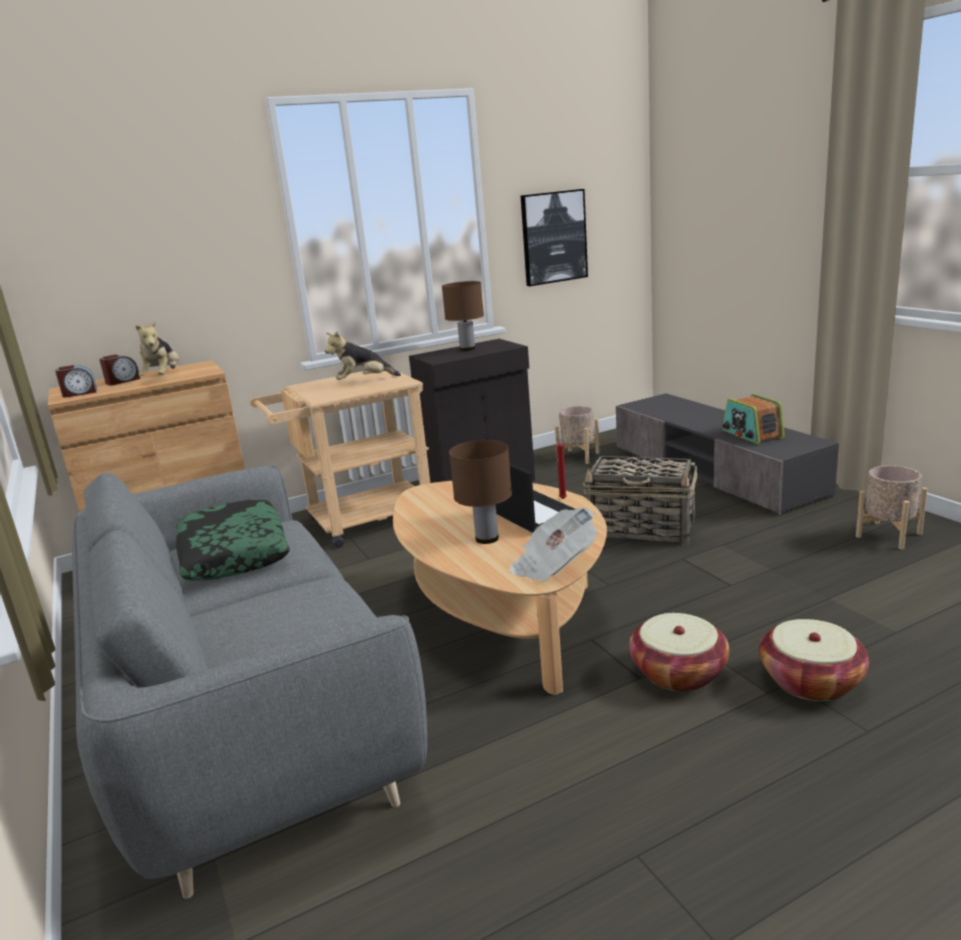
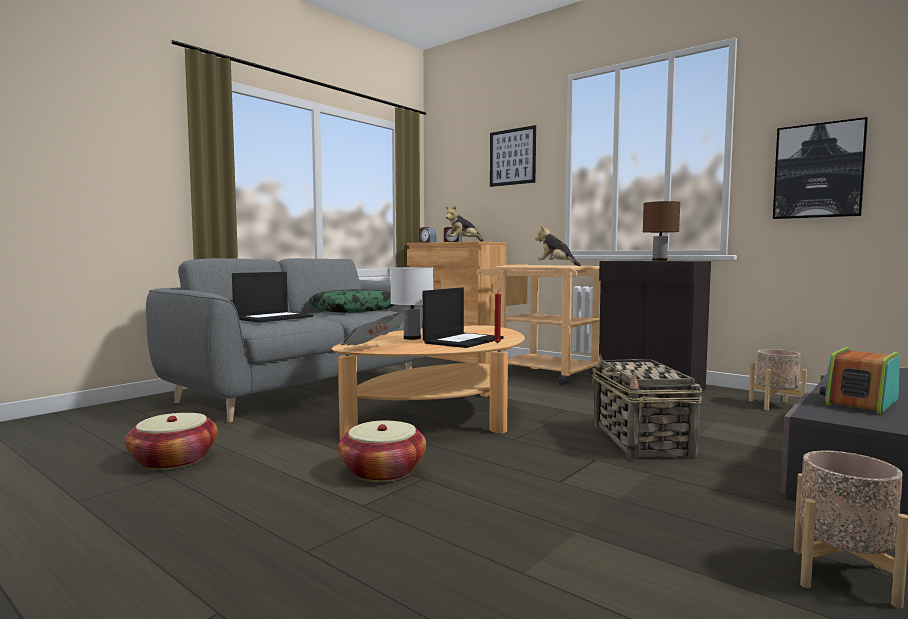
camera: 65 degrees right, 15 degrees down
(187, 222) = (512, 157): none -> picture
(291, 621) = (273, 317): none -> laptop
(487, 538) = (412, 338): brown table lamp -> white table lamp
(810, 681) = (388, 523): basket -> basket (174, 460)

